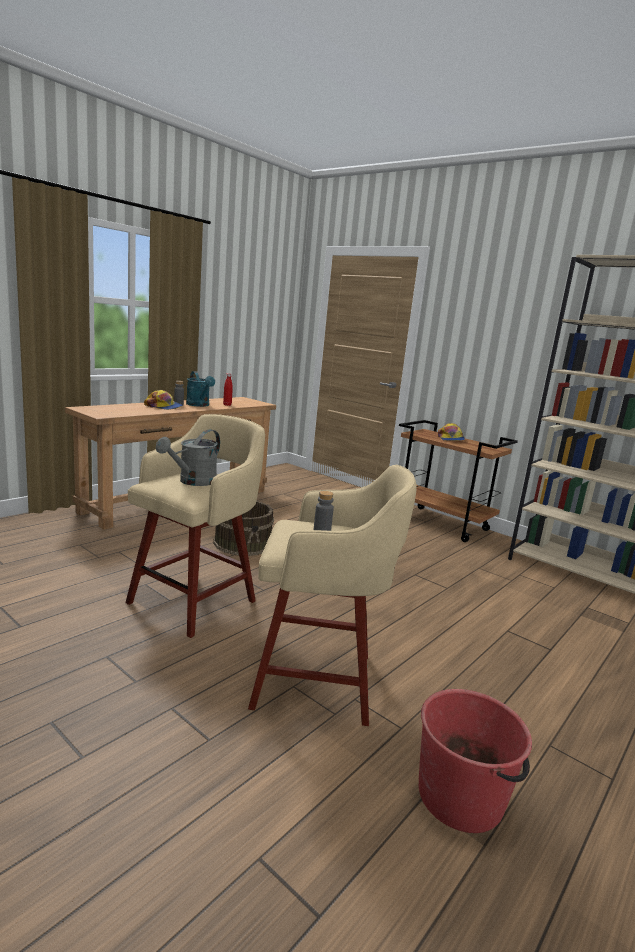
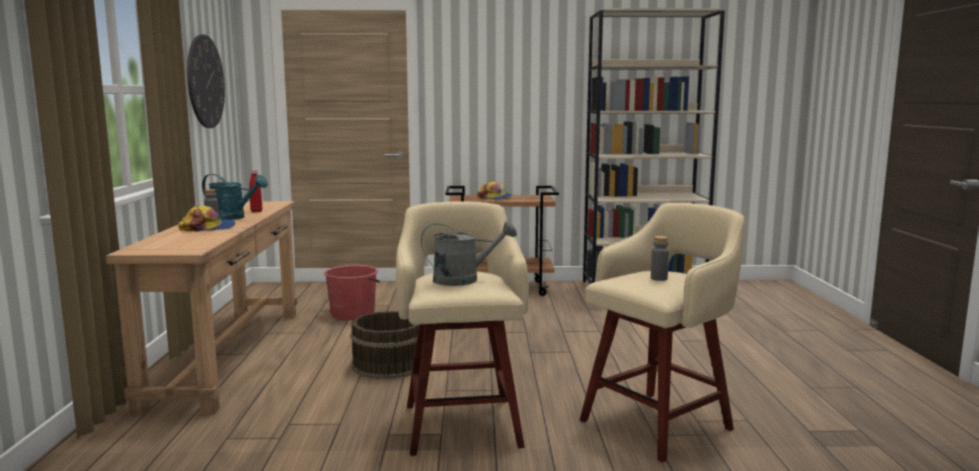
camera: 40 degrees left, 5 degrees down
(193, 482) = (464, 279): grey watering can -> grey watering can turned 90 degrees counterclockwise
(249, 307) = (205, 81): none -> wall clock
(461, 796) = (832, 433): red bucket -> red bucket (353, 314)

